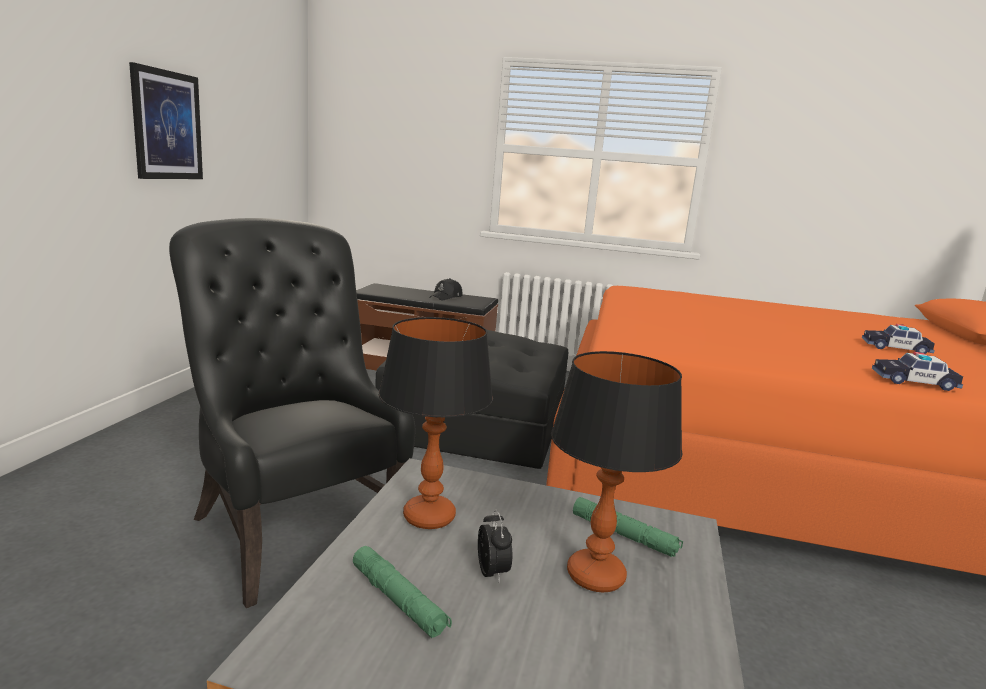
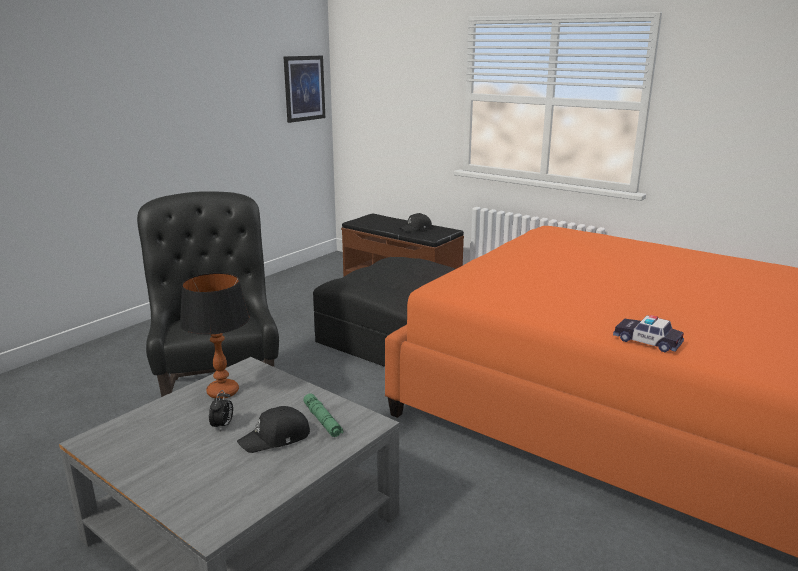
camera: 25 degrees right, 5 degrees up
(167, 125) = (198, 109): picture -> picture (304, 88)
(398, 600) = (163, 429): green flashlight -> none
(596, 576) = (276, 438): table lamp -> black cap
(895, 348) = (712, 308): toy car -> none

